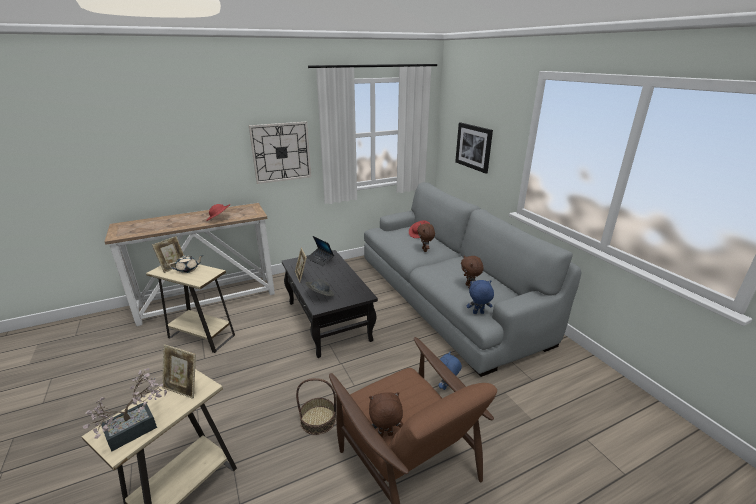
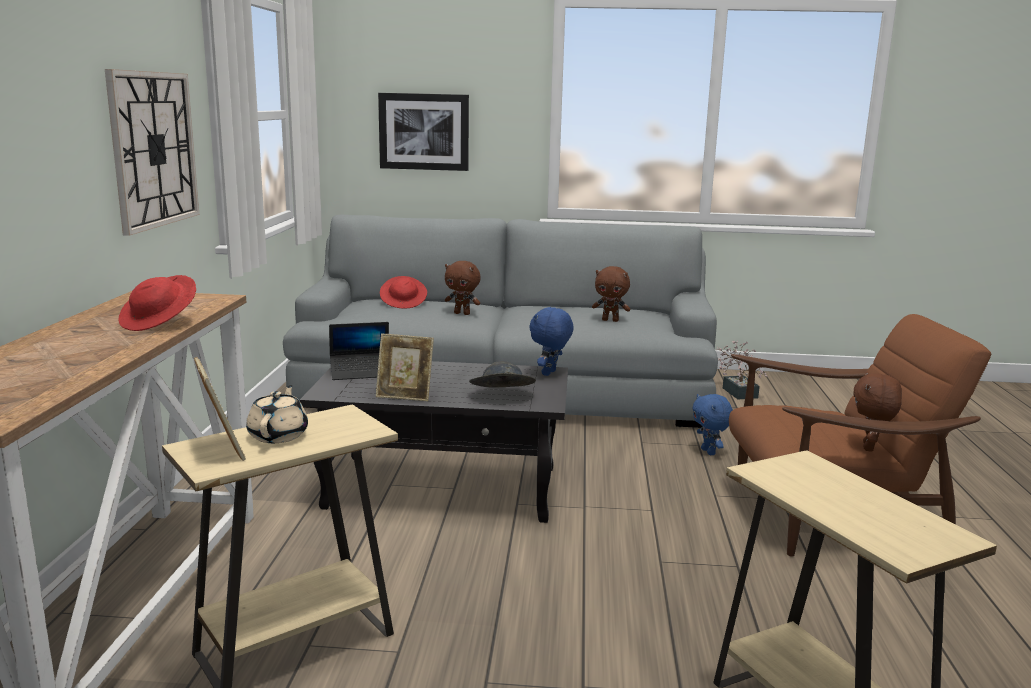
camera: 60 degrees left, 10 degrees down
(137, 428) = (898, 519): potted plant -> potted plant (738, 391)
(183, 388) = (797, 477): picture frame -> none
(318, 420) = (710, 558): basket -> none
(478, 313) = (673, 337): blue plush toy -> blue plush toy (550, 373)

